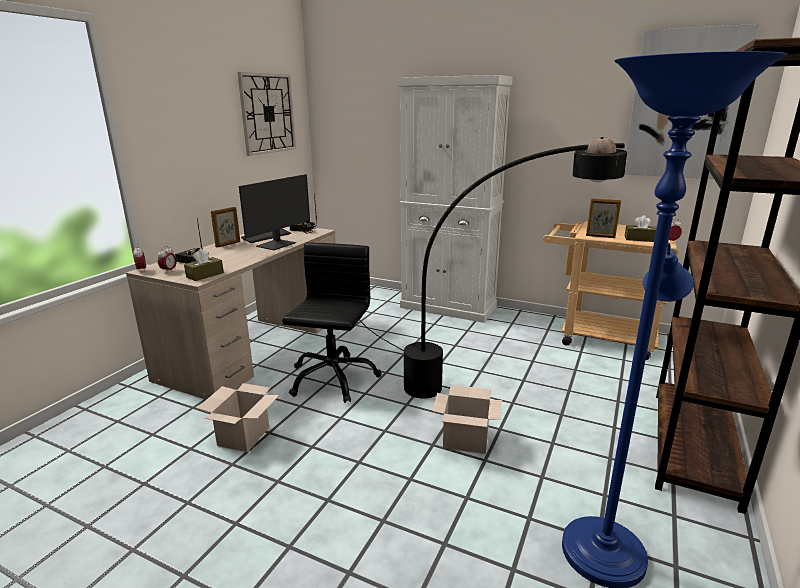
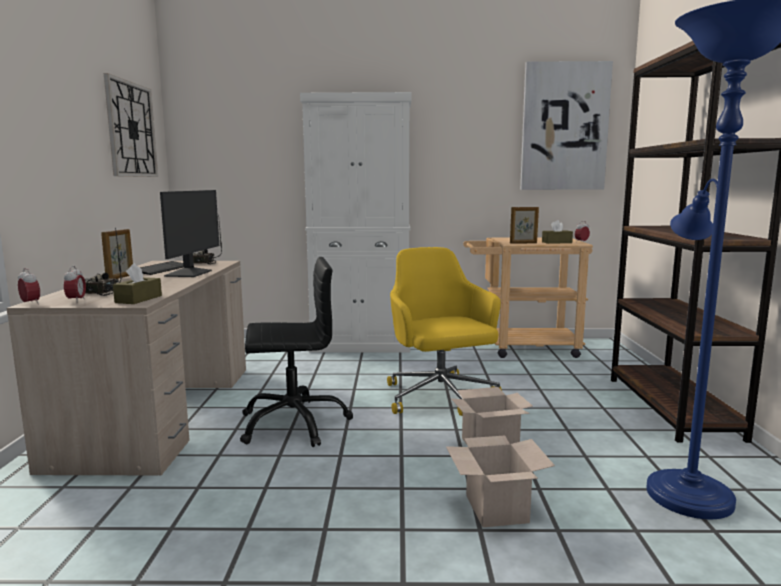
camera: 25 degrees left, 10 degrees down
(243, 435) = (234, 498): cardboard box -> cardboard box (494, 507)
(332, 378) = (294, 423): black office chair -> black office chair turned 90 degrees clockwise
(467, 378) = (440, 397): black floor lamp -> yellow office chair

